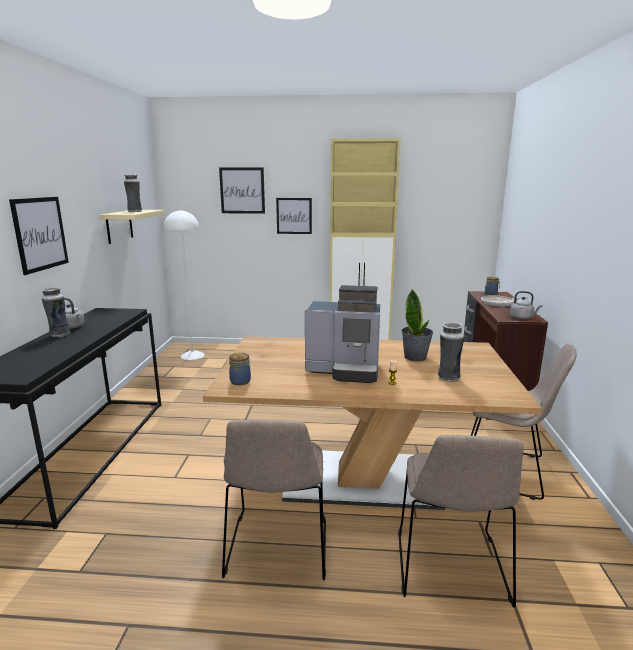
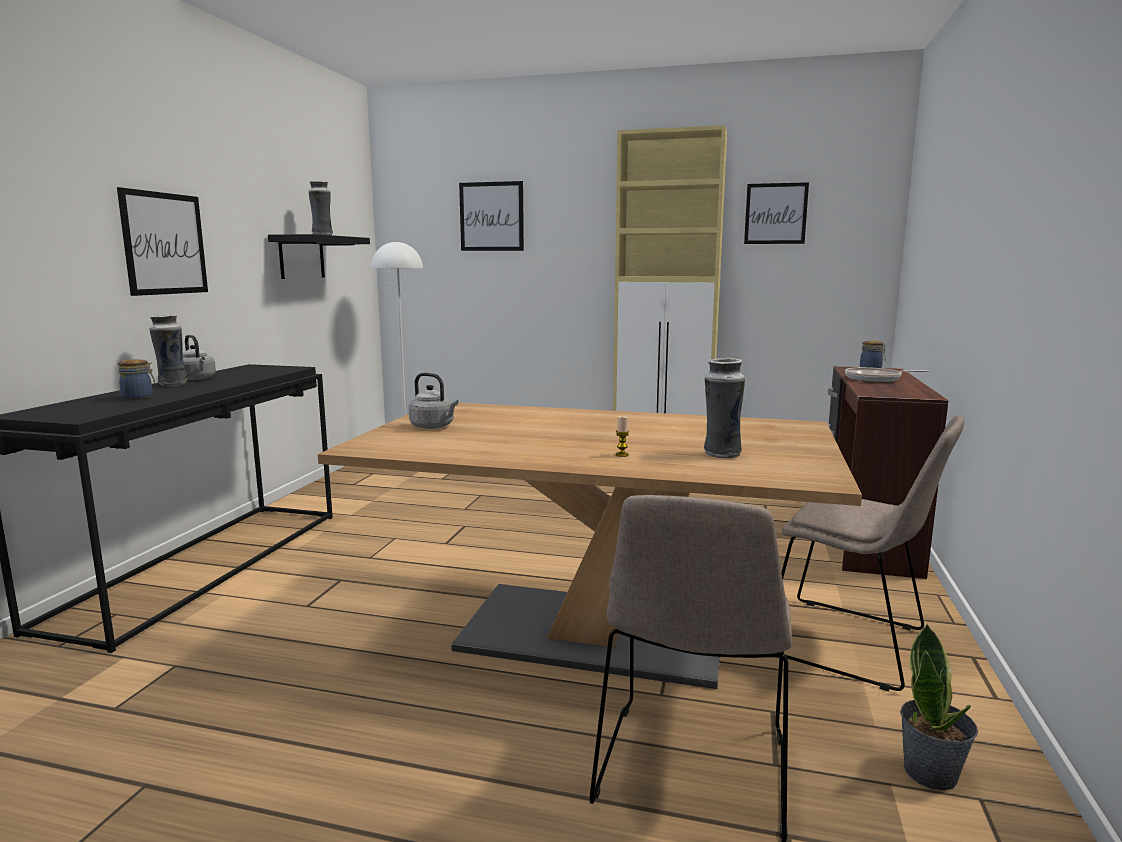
camera: 10 degrees right, 5 degrees down
(119, 226) = (301, 257): beige shelf -> black shelf
(241, 381) = (387, 442): jar -> jar (139, 398)
(277, 549) = (415, 713): beige chair -> none
(294, 216) = (566, 254): picture -> picture (775, 213)
(345, 370) = (558, 439): coffee machine -> none
(415, 357) = (685, 431): potted plant -> potted plant (931, 773)
(522, 317) = (905, 394): grey kettle -> grey kettle (434, 426)

